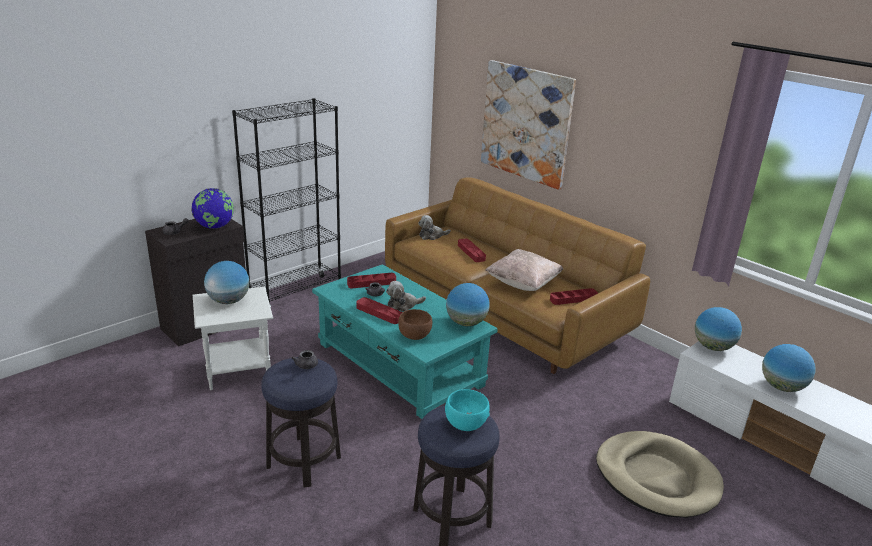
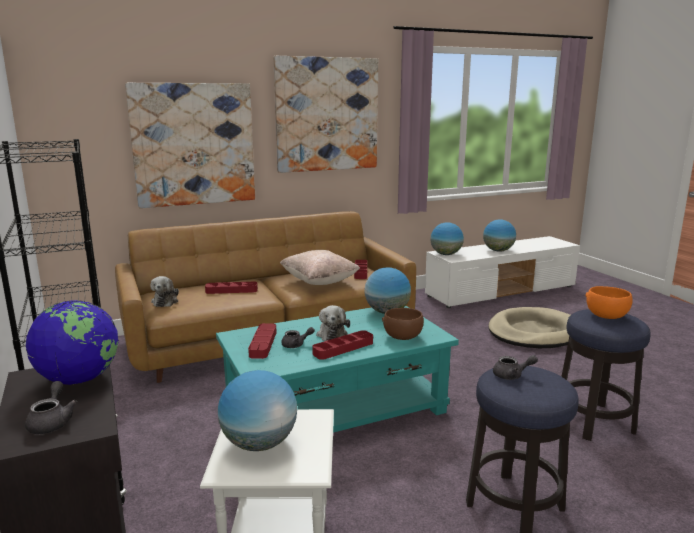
camera: 70 degrees left, 10 degrees down
(465, 424) = (606, 316): turquoise bowl -> orange bowl
(644, 129) = (327, 114): none -> picture

